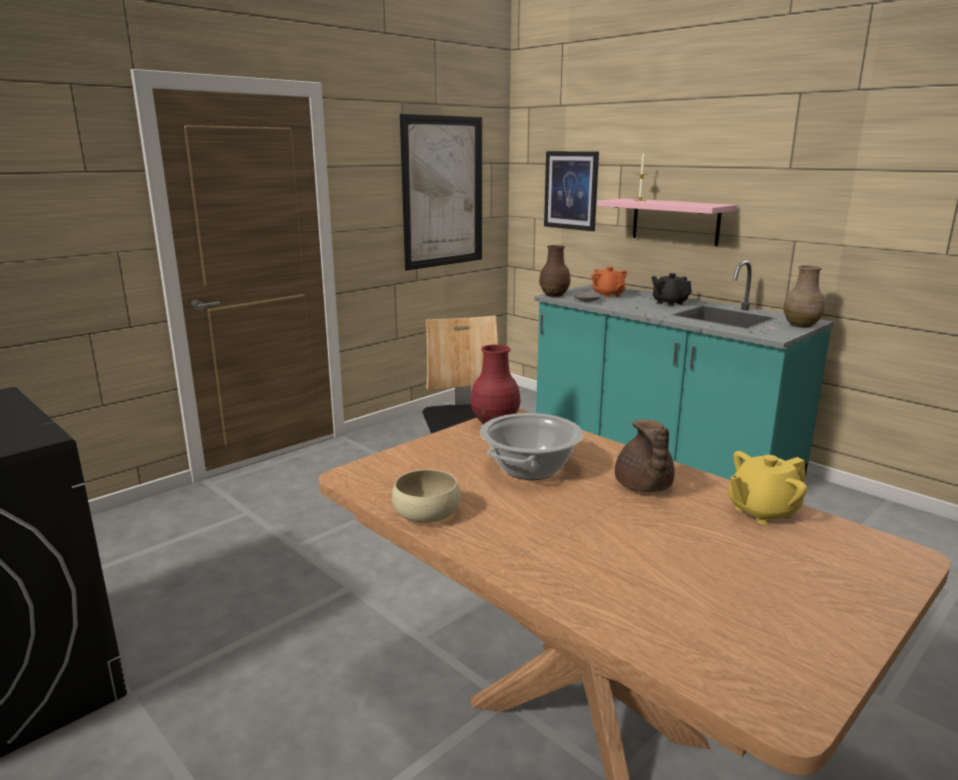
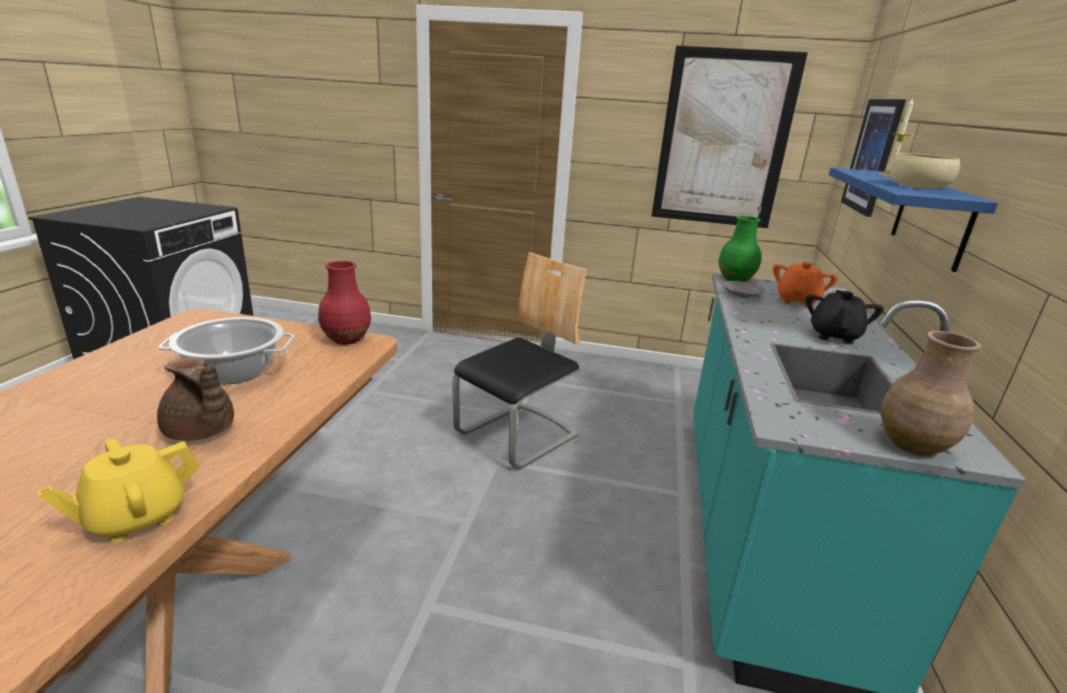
camera: 55 degrees right, 5 degrees up
(426, 513) = (124, 352): beige bowl -> beige bowl (917, 186)
(554, 295) = (735, 280): brown vase -> green vase
(643, 487) = (200, 432): brown teapot -> brown teapot turned 105 degrees counterclockwise
(675, 221) = (931, 218): pink shelf -> blue shelf
(762, 511) = (136, 517): yellow teapot -> yellow teapot turned 75 degrees counterclockwise

